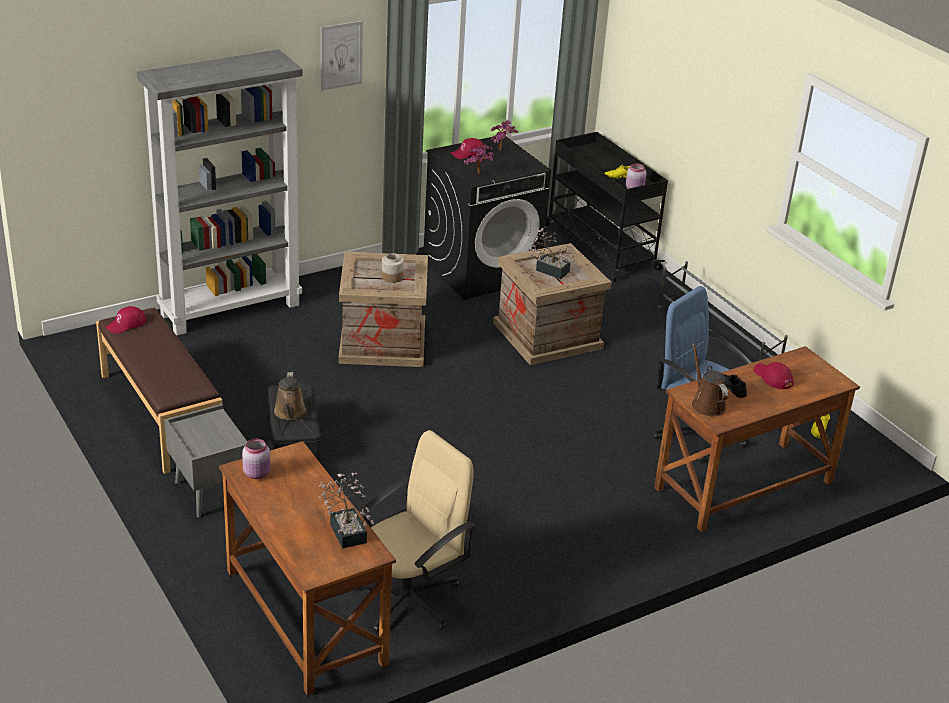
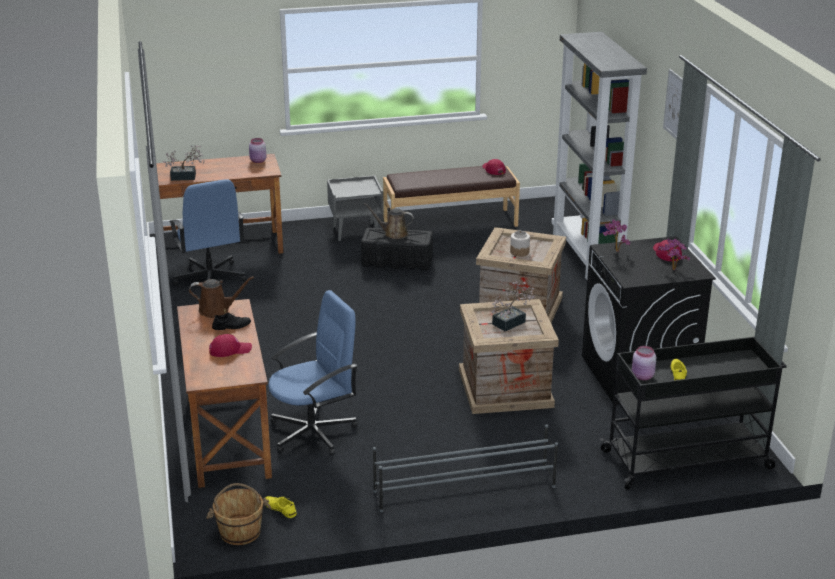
camera: 110 degrees right, 5 degrees down
(408, 599) = (210, 278): beige office chair -> blue office chair
(865, 443) = (240, 531): none -> brown bucket

